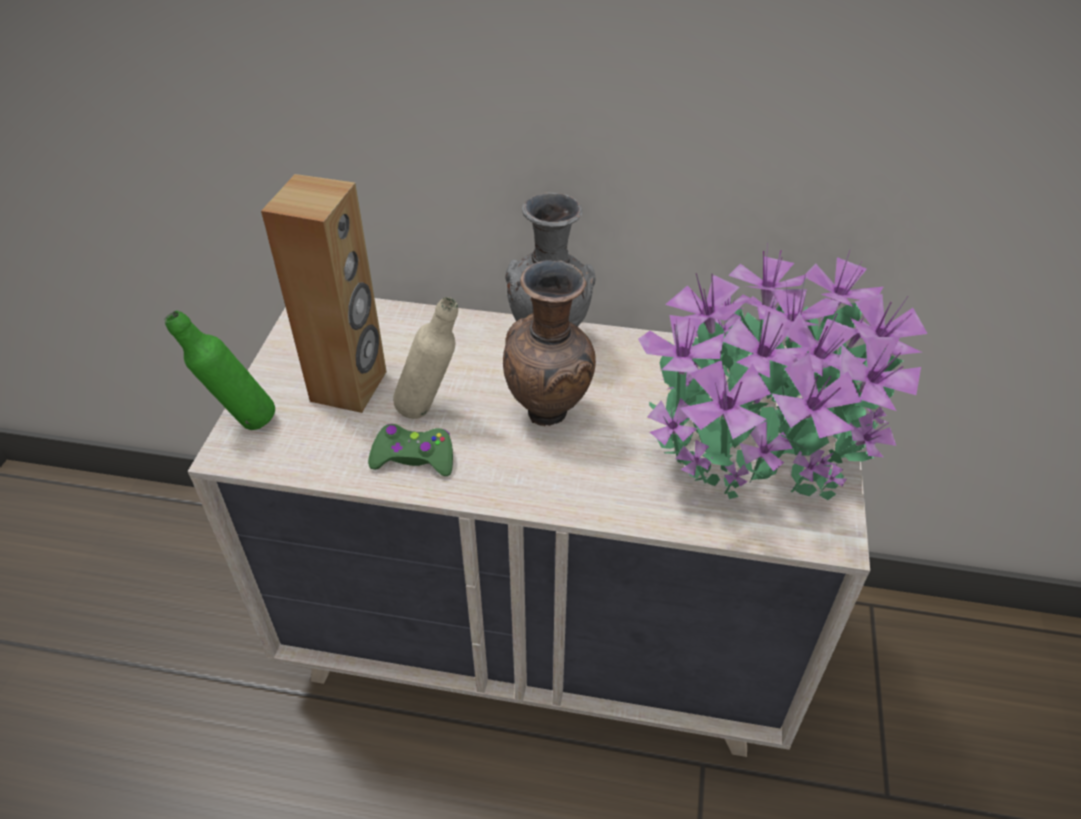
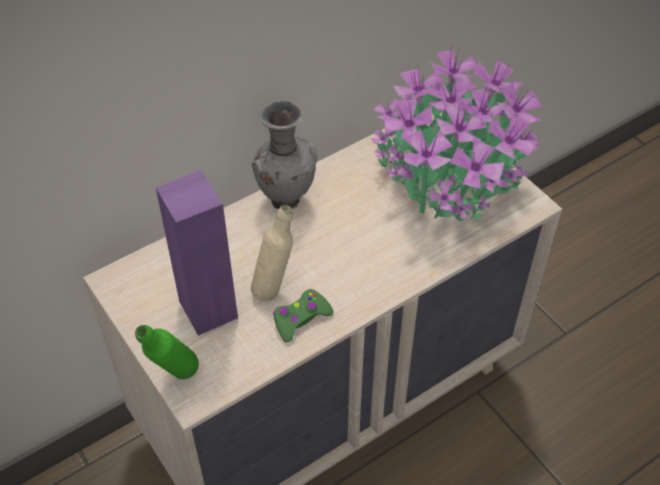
camera: 45 degrees left, 5 degrees up
(350, 386) = (209, 309): brown speaker -> purple speaker
(550, 413) = (339, 240): brown vase -> none

